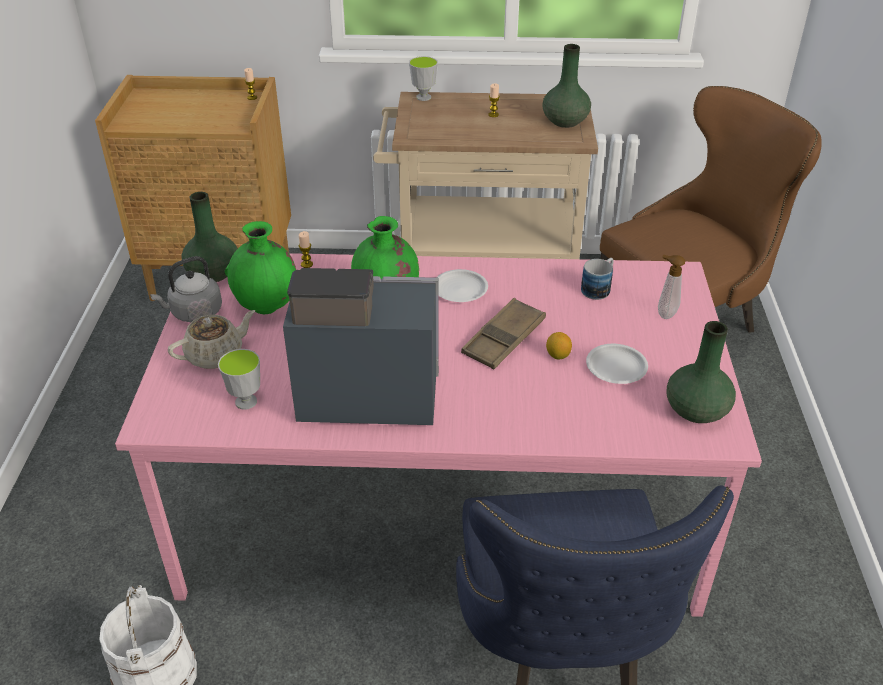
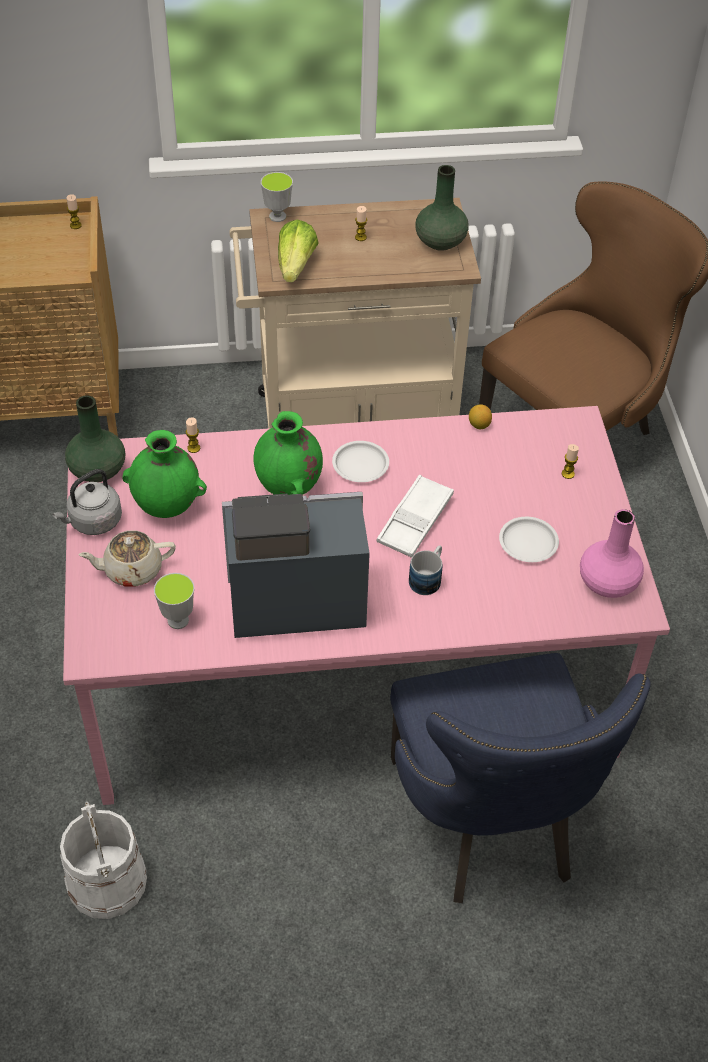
camera: 10 degrees left, 10 degrees up
(216, 355) = (131, 570): beige teapot -> beige teapot turned 150 degrees counterclockwise
(430, 130) = (296, 266): none -> lettuce
(504, 339) = (415, 521): brown tray -> white tray
(558, 355) = (470, 535): lemon -> lemon (479, 425)
(599, 288) = (499, 449): mug -> mug (428, 578)
(664, 313) = (568, 474): soap dispenser -> candle
(695, 410) = (607, 582): green vase -> pink vase

